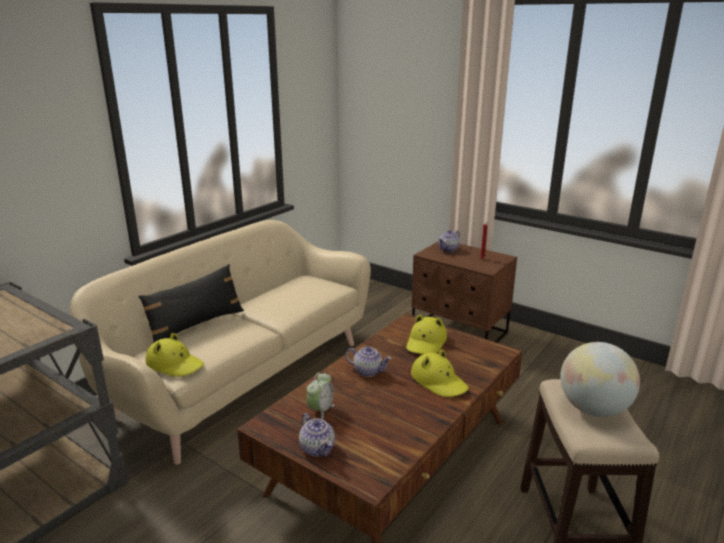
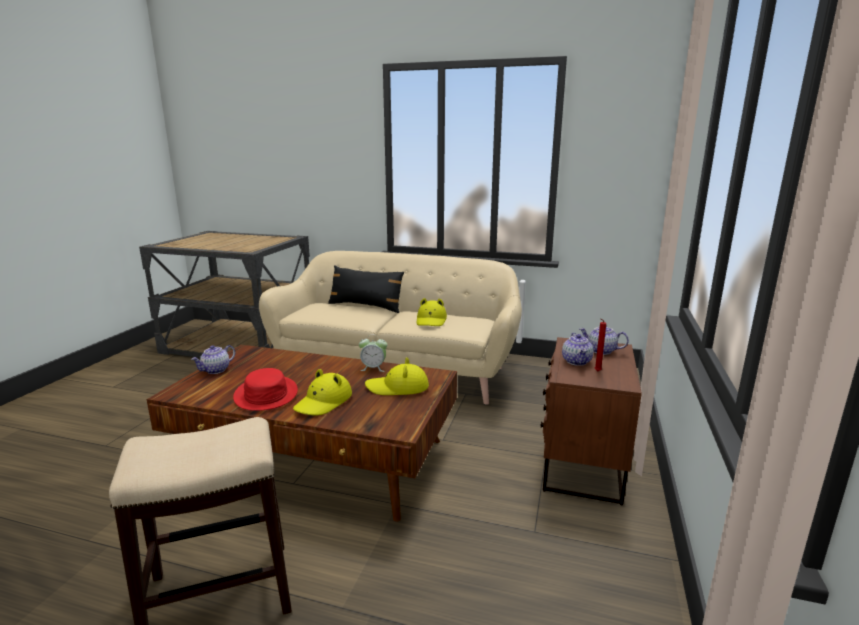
camera: 70 degrees right, 5 degrees down
(175, 364) = (307, 311): yellow hat -> yellow hat (431, 320)
(320, 410) = (266, 363): alarm clock -> alarm clock (373, 368)
(368, 371) = (330, 370): teapot -> teapot (577, 361)
(407, 413) = (265, 394): none -> red hat
(593, 409) = (199, 446): globe -> none

